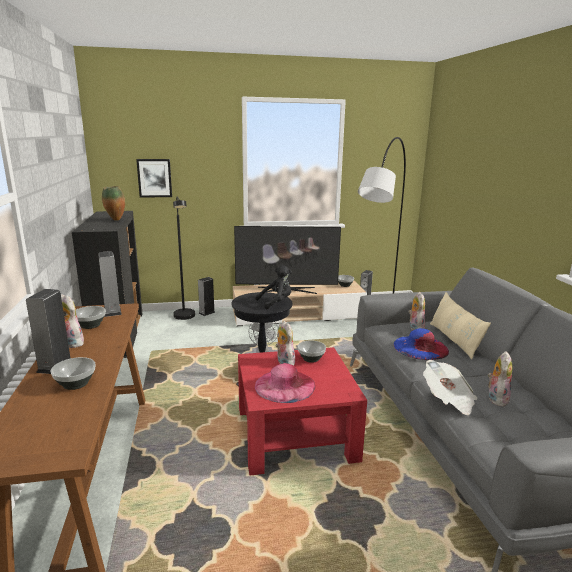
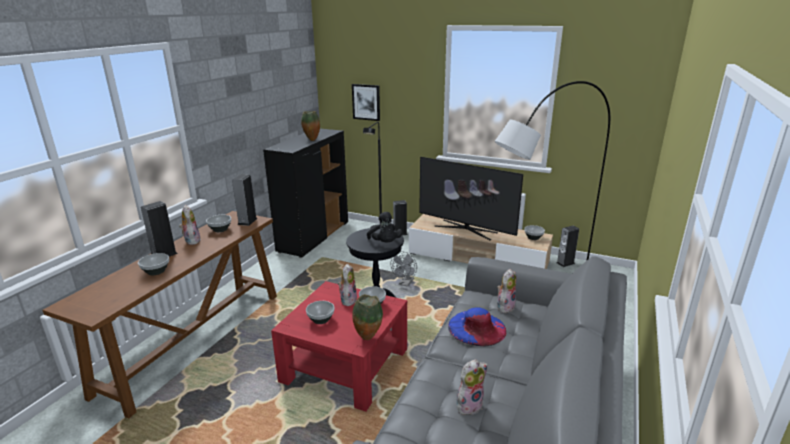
camera: 35 degrees right, 5 degrees up
(276, 302) = (385, 243): black plush toy -> black plush toy turned 60 degrees clockwise
(285, 385) = (321, 320): pink hat -> bowl
(347, 384) = (368, 337): none -> vase
(448, 399) = (421, 386): newspaper -> none
(454, 340) = (527, 332): beige pillow -> none

